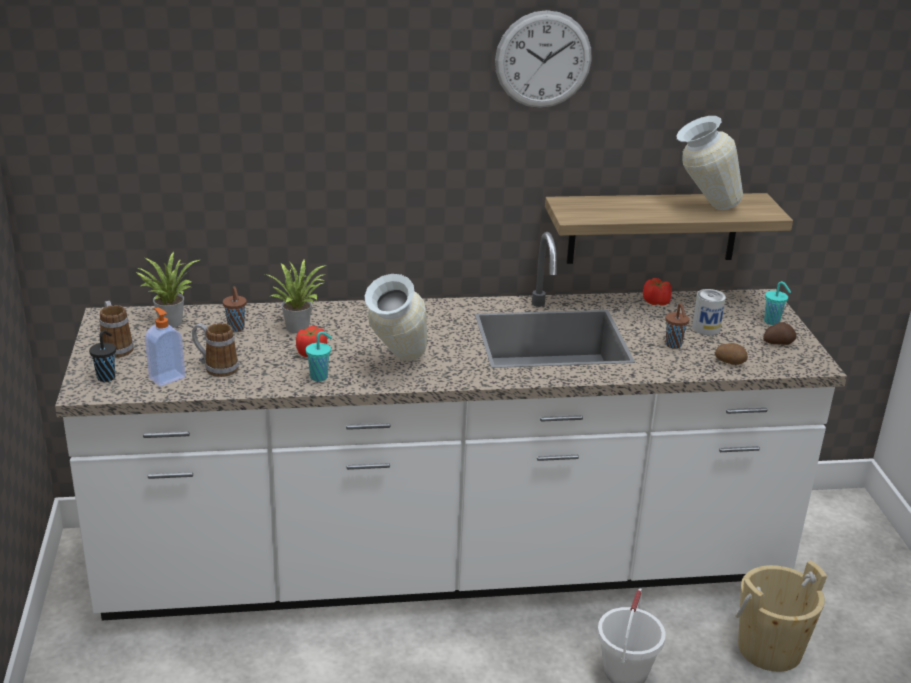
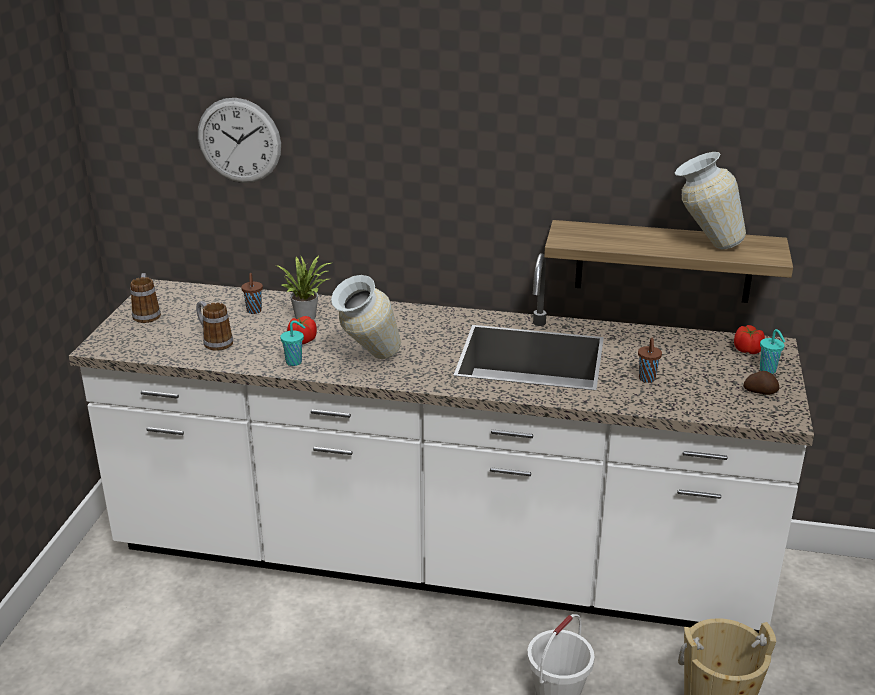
camera: 20 degrees right, 0 degrees up
(107, 377) = (123, 338): black cup -> none
(166, 377) = (169, 345): soap dispenser -> none
(169, 321) = (204, 298): potted plant -> none
(543, 59) = (547, 85): wall clock -> wall clock (239, 141)
(656, 302) = (657, 336): tomato -> tomato (747, 350)
(706, 328) = (692, 367): can -> none
(730, 361) = (694, 403): potato -> none

